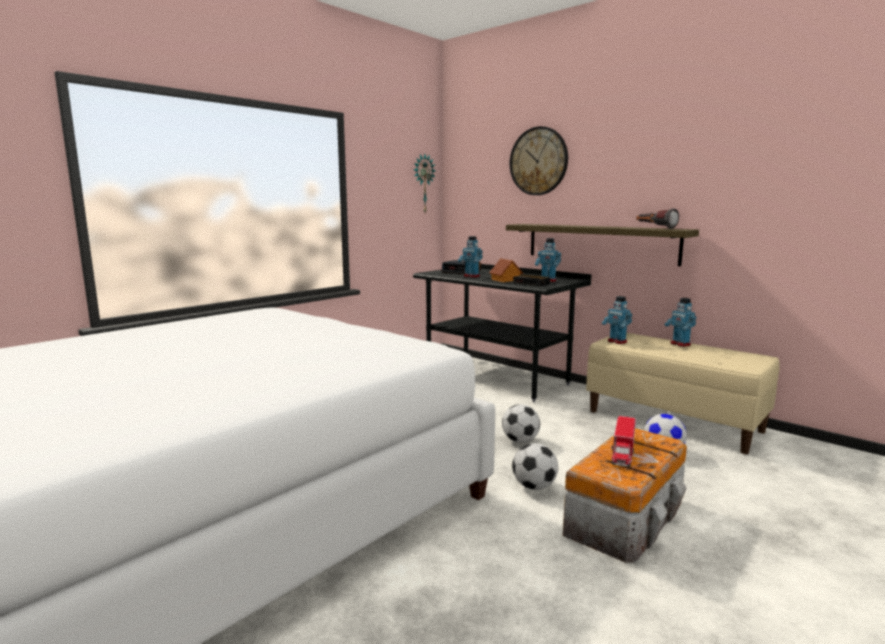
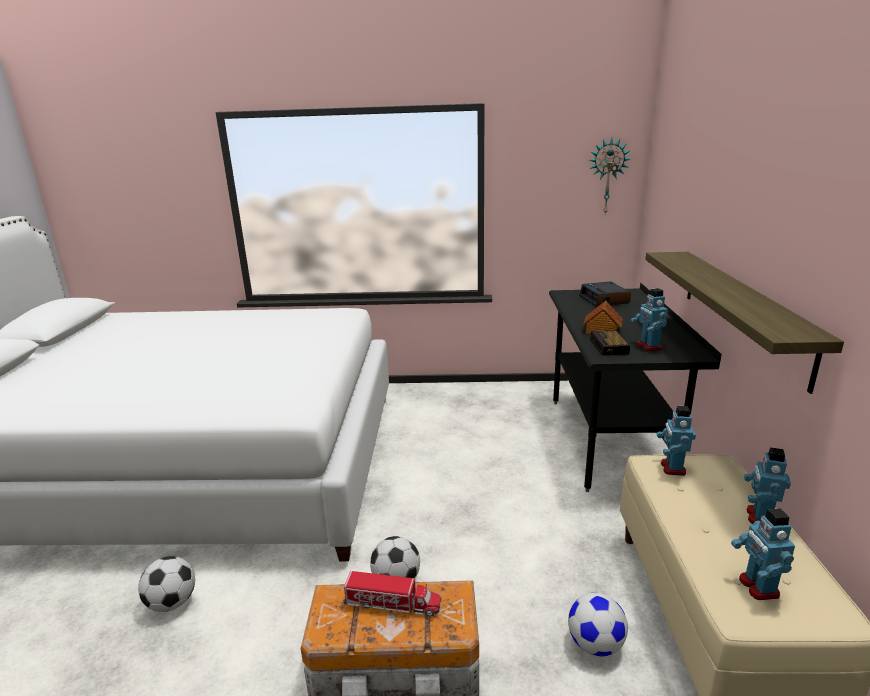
camera: 50 degrees right, 10 degrees up
(471, 276) = (586, 312): toy robot -> toy robot (757, 587)
(520, 441) = (480, 528): football -> football (172, 603)
(538, 161) = (711, 164): wall clock -> none
(623, 451) = (392, 603): toy truck -> toy truck turned 150 degrees counterclockwise
(655, 228) = (784, 315): flashlight -> none

